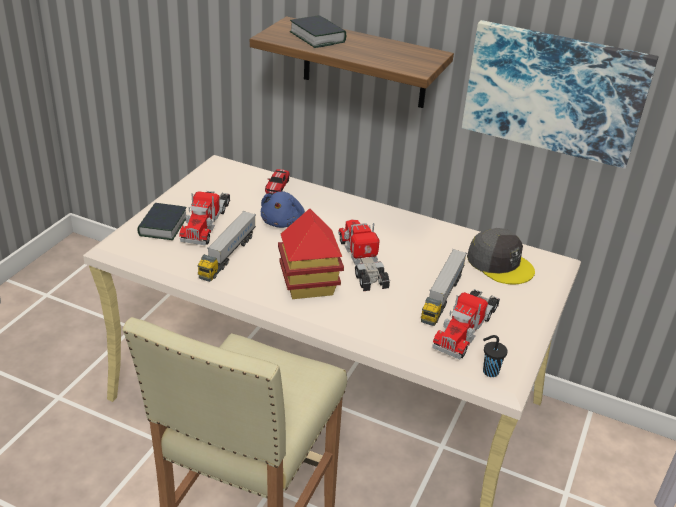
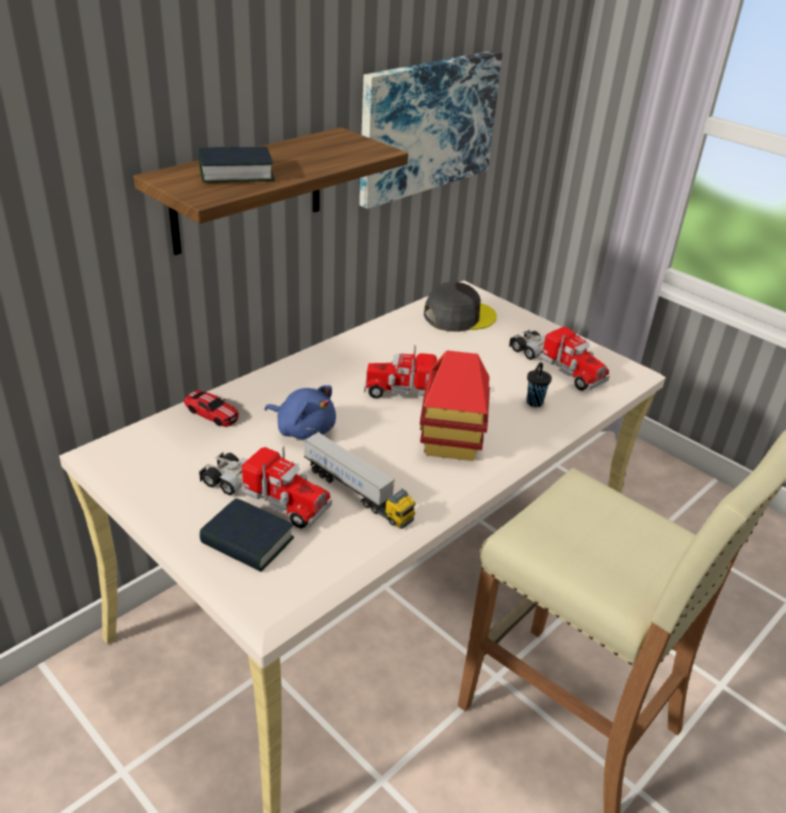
camera: 70 degrees left, 0 degrees up
(442, 296) = (501, 363): toy truck -> none
(489, 371) = (621, 373): black cup -> black cup (533, 403)

